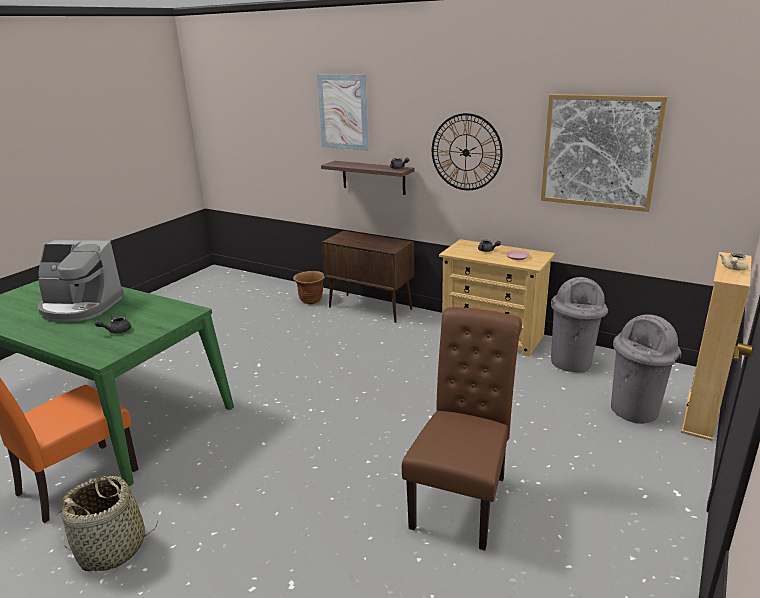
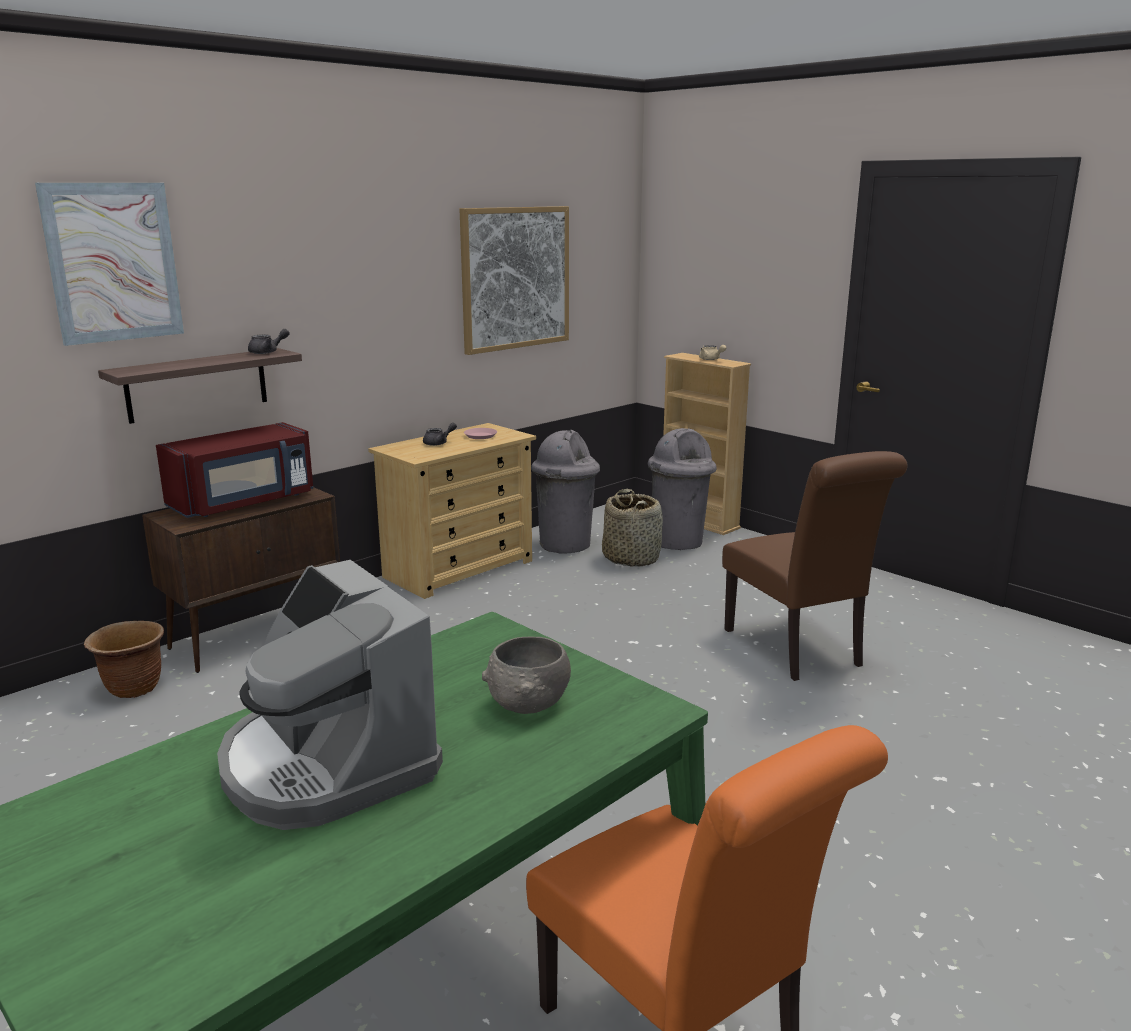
camera: 75 degrees left, 5 degrees down
(80, 307) = (326, 764): coffee machine -> coffee machine turned 120 degrees clockwise
(112, 548) = (877, 958): basket -> basket (631, 558)
(116, 331) = (529, 703): grey teapot -> grey bowl
(370, 241) = (244, 503): none -> red microwave
(462, 497) = (798, 650): brown chair -> brown chair turned 150 degrees counterclockwise
(466, 152) = (361, 306): wall clock -> none

